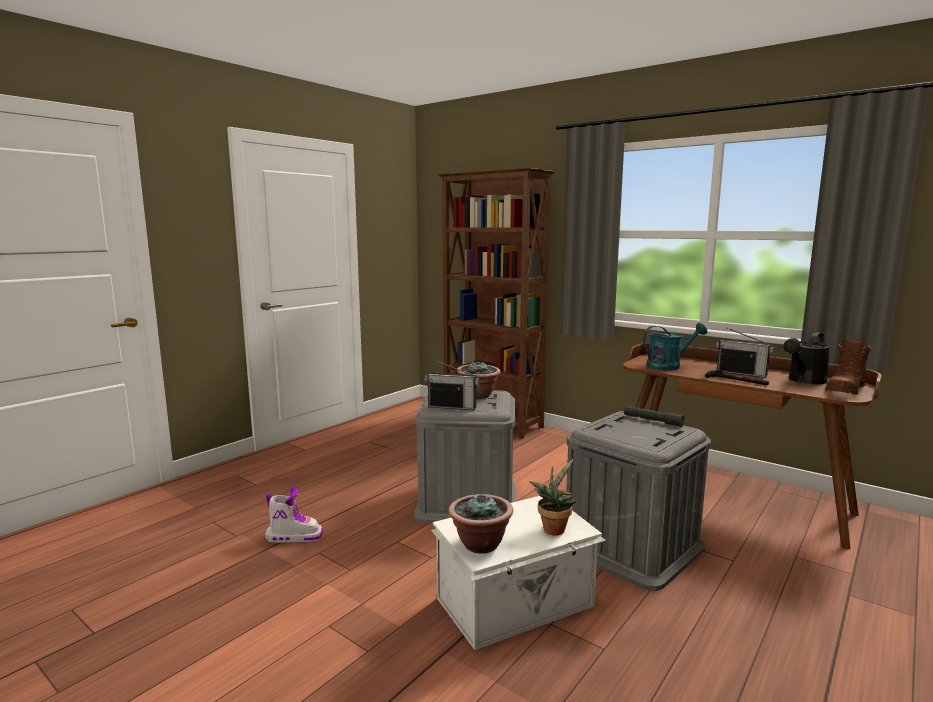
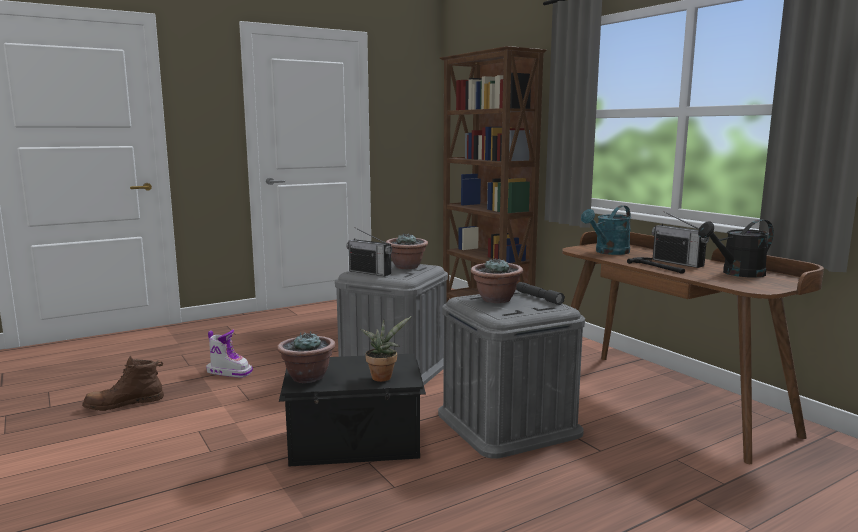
camera: 20 degrees right, 0 degrees up
(516, 603) = (355, 444): white storage box -> black storage box
(621, 428) = (496, 299): none -> potted plant
(668, 366) = (608, 252): turquoise watering can -> turquoise watering can turned 135 degrees clockwise
(845, 390) = (768, 284): brown boot -> brown boot (125, 404)

